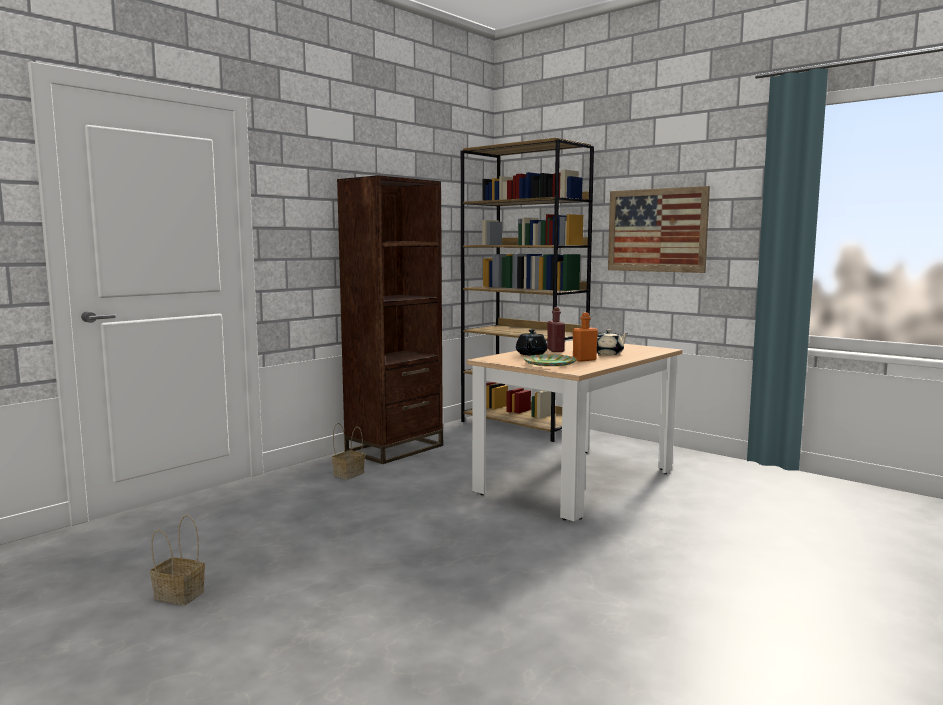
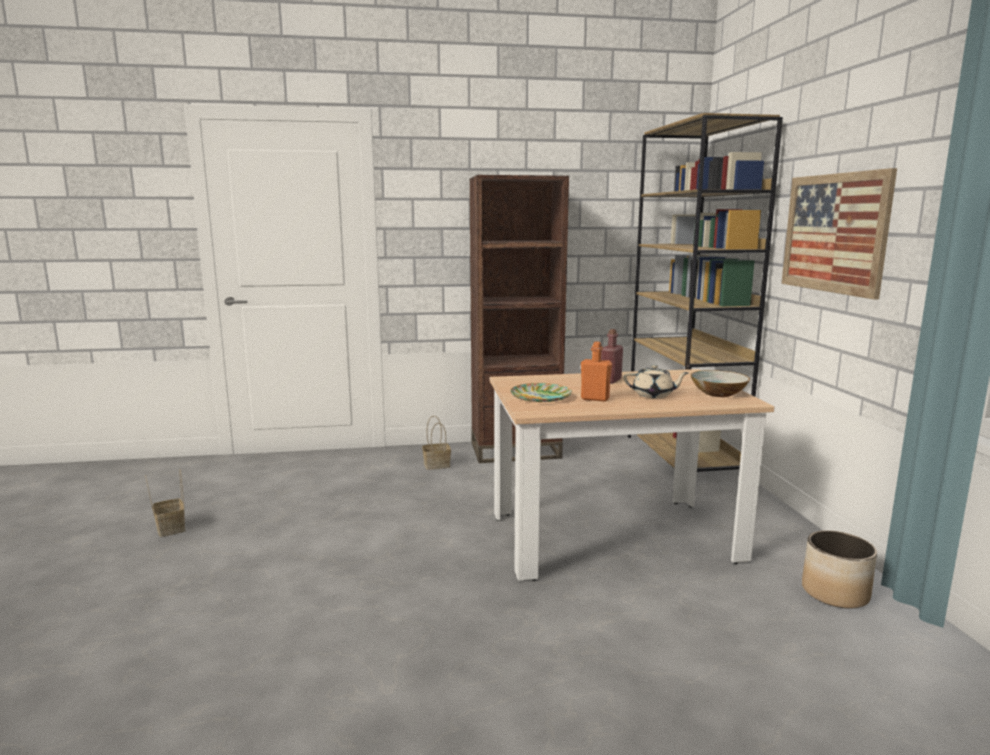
camera: 40 degrees right, 5 degrees up
(531, 354) = (570, 380): black teapot -> none
(636, 348) = (718, 393): none -> bowl
(732, 472) = (835, 593): none -> planter

